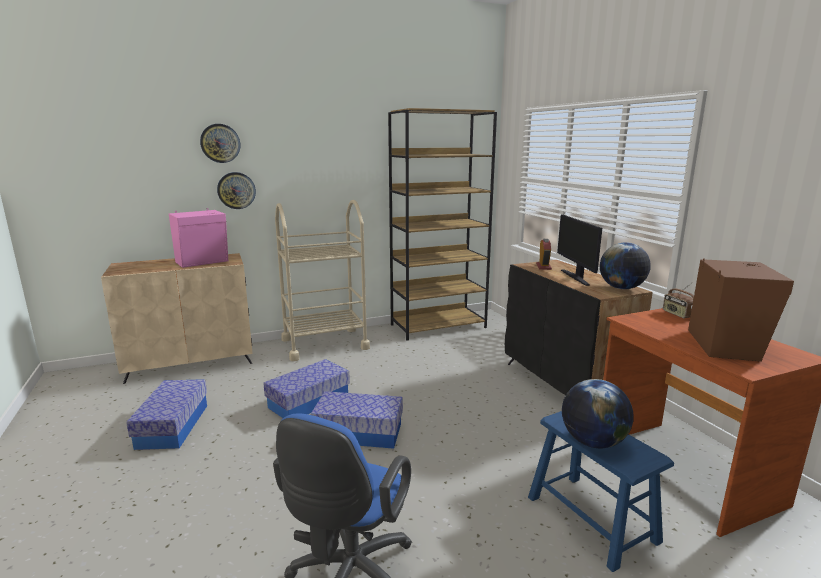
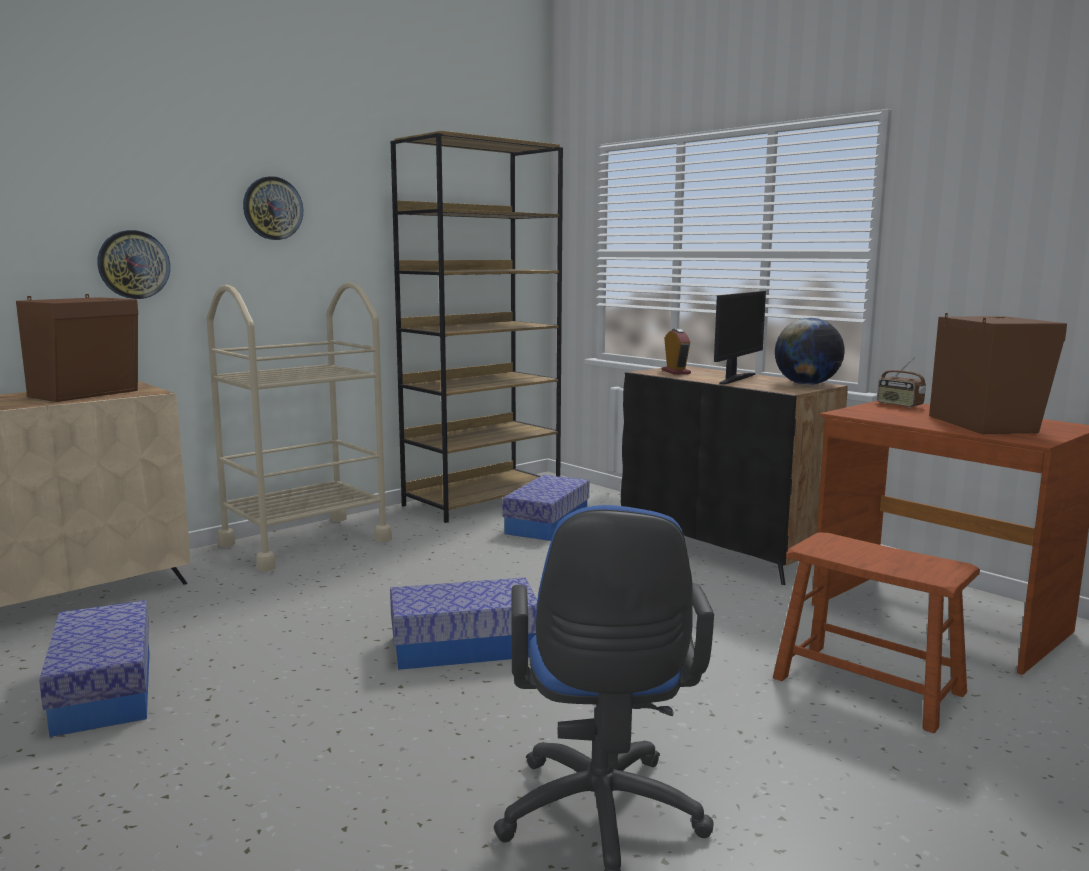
camera: 20 degrees left, 5 degrees down
(203, 262) = (88, 394): pink speaker -> brown speaker
(220, 143) = (104, 176): wall clock -> wall clock (272, 208)
(309, 401) = (343, 620): storage box -> storage box (547, 524)
(576, 277) = (735, 379): monitor -> monitor turned 120 degrees counterclockwise
(591, 518) = (868, 685): blue stool -> brown stool
(592, 442) = (873, 562): globe -> none

